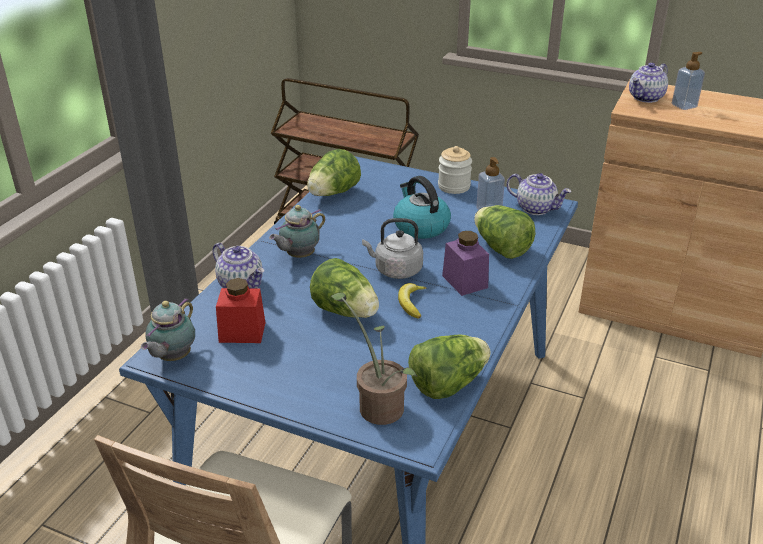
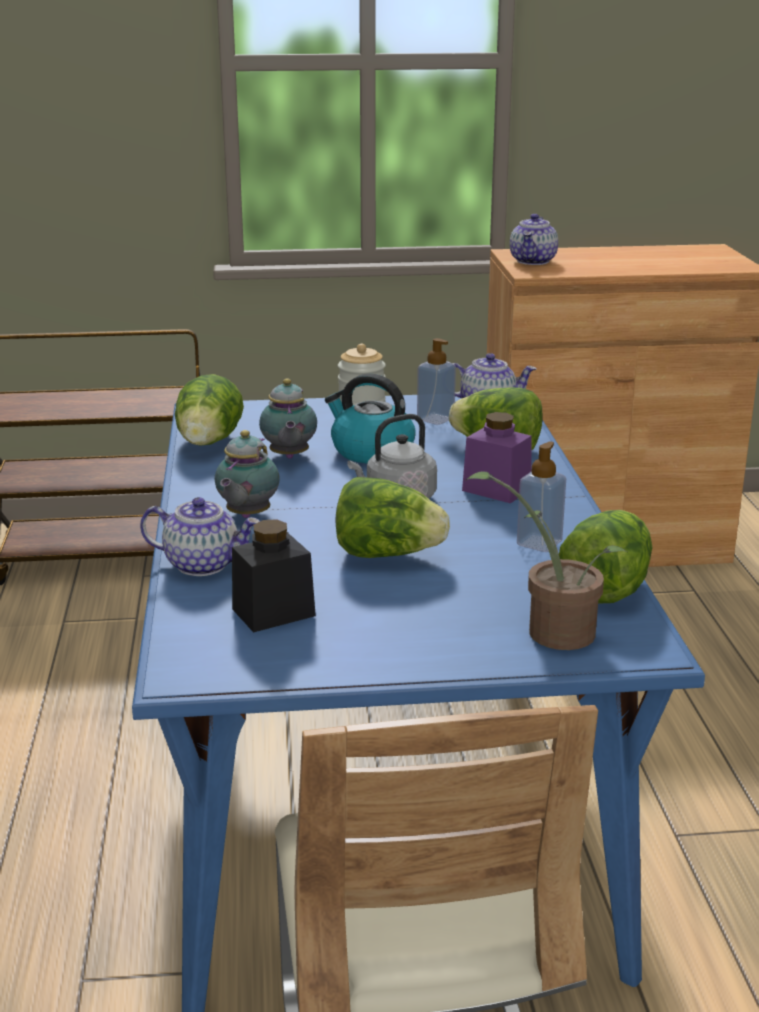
camera: 30 degrees left, 10 degrees down
(172, 357) = (206, 667): teapot -> teapot (288, 457)
(242, 332) = (273, 612): red jar -> black jar
(411, 303) = (460, 525): banana -> none
(684, 106) = (583, 261): soap dispenser -> soap dispenser (539, 543)

